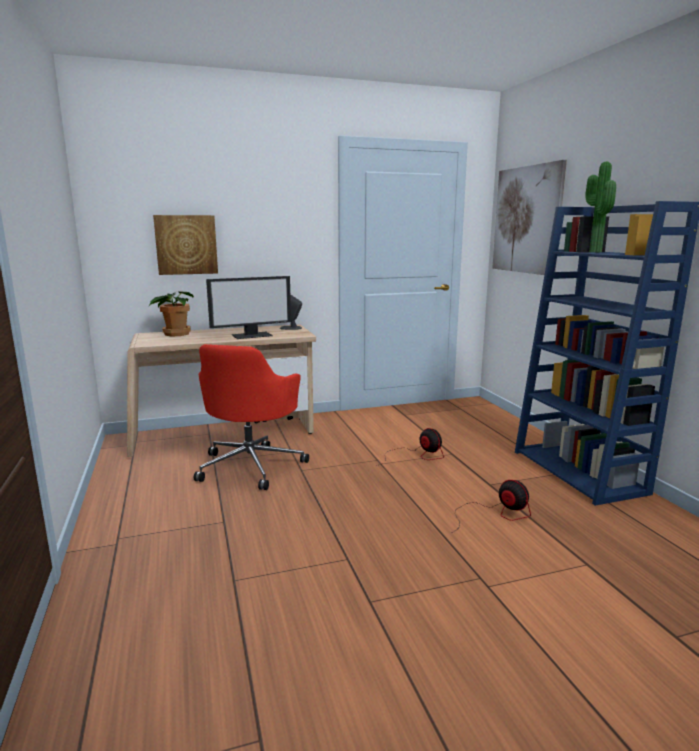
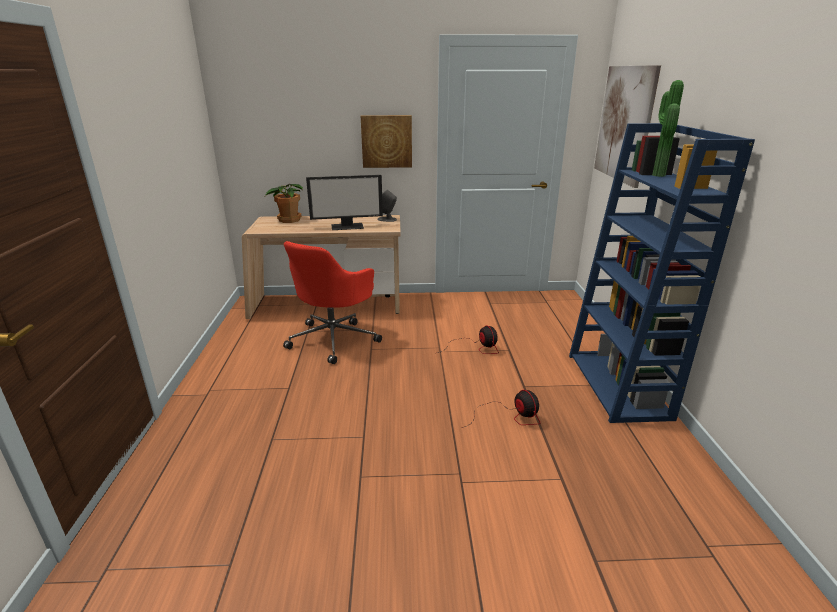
camera: 15 degrees right, 10 degrees up
(186, 244) = (299, 141): picture -> picture (386, 141)

